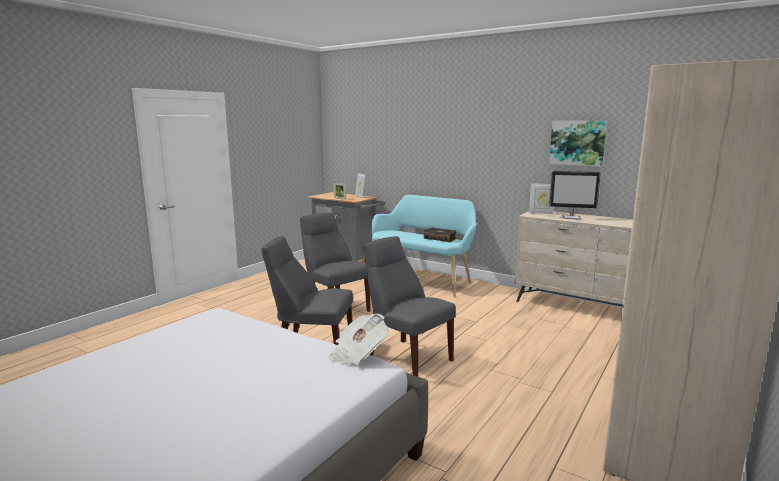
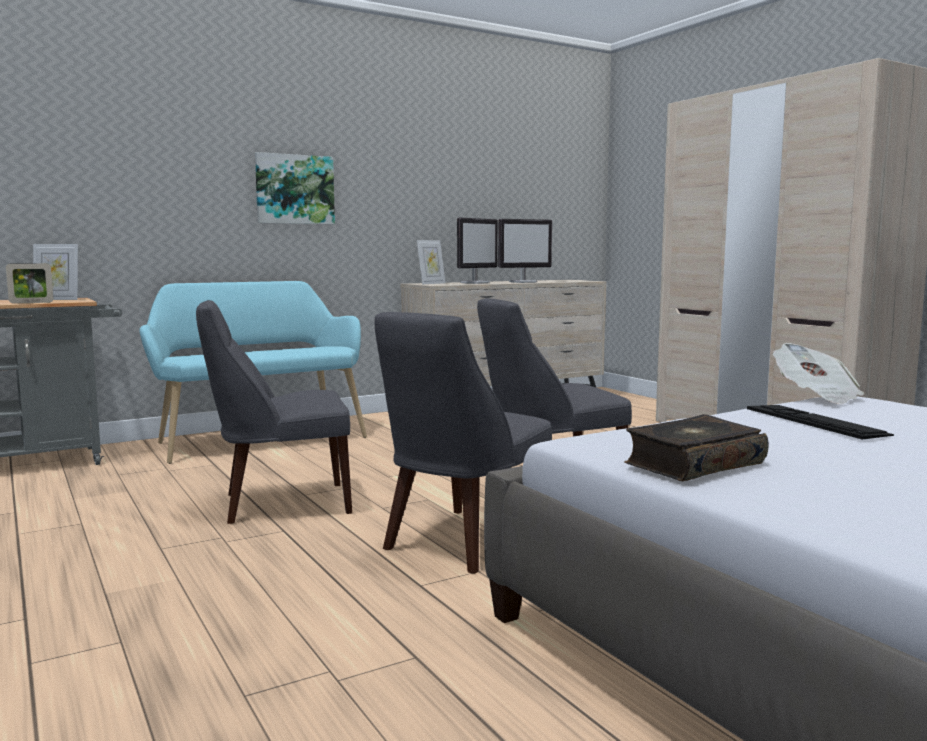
camera: 65 degrees left, 5 degrees down
(272, 354) = (814, 421): none -> keyboard
(440, 239) = (304, 347): book -> book (693, 464)
(577, 142) = (446, 183): picture -> picture (294, 189)
(610, 223) = (523, 282): none -> monitor

